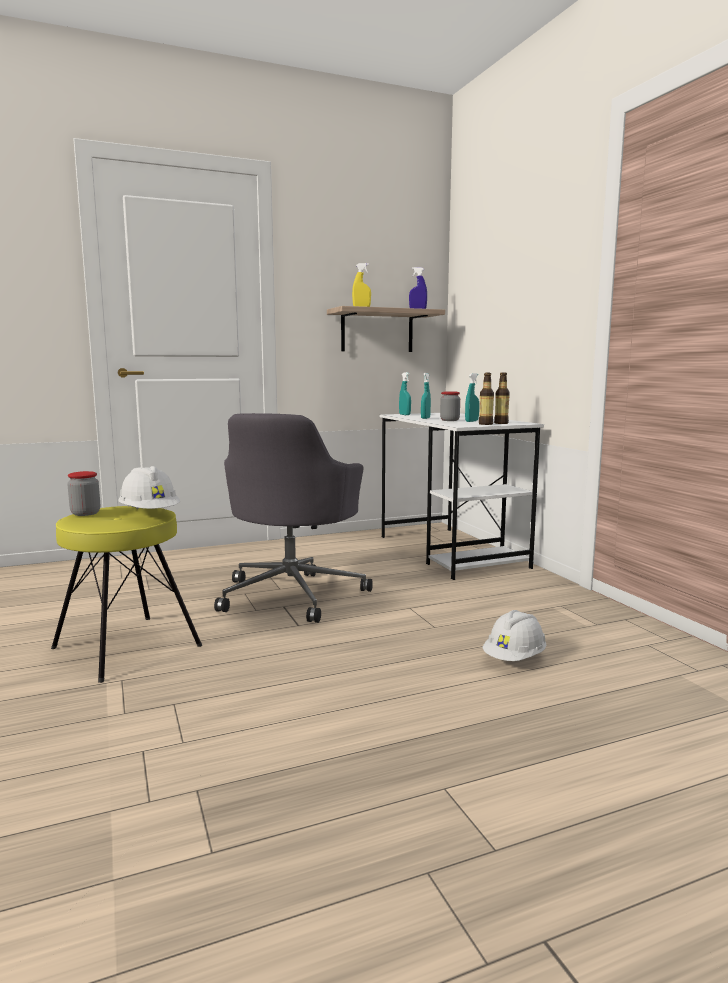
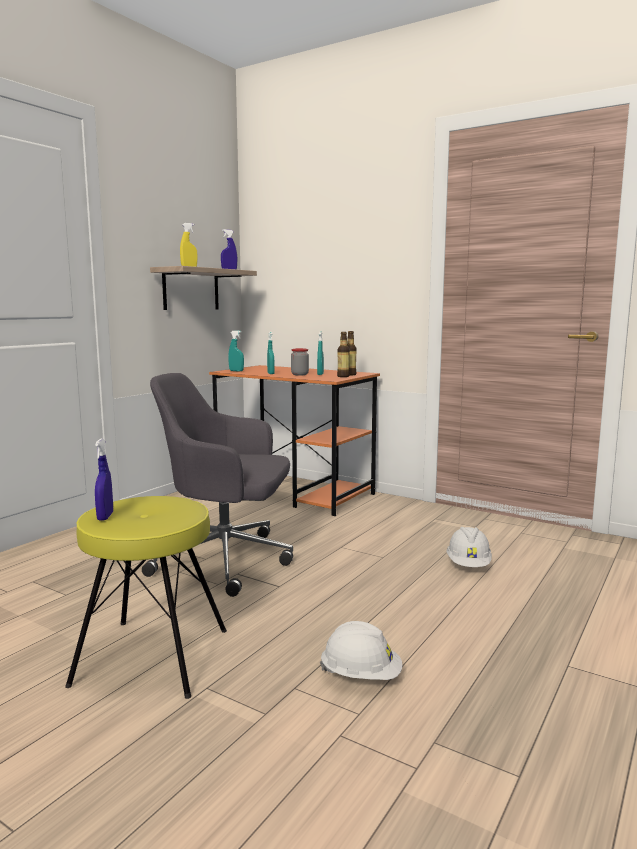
camera: 35 degrees left, 0 degrees up
(85, 513) = (105, 517): jar -> blue spray bottle
(150, 514) = (180, 504): white hard hat -> white hard hat (361, 676)
(293, 594) = (227, 560): grey office chair -> grey office chair turned 120 degrees clockwise
(451, 551) = (295, 492): white desk -> orange desk

